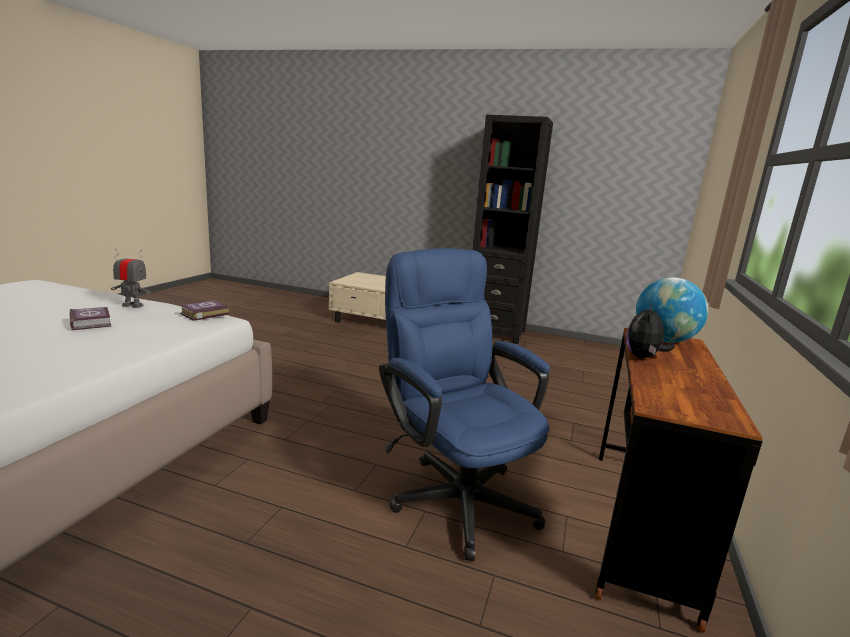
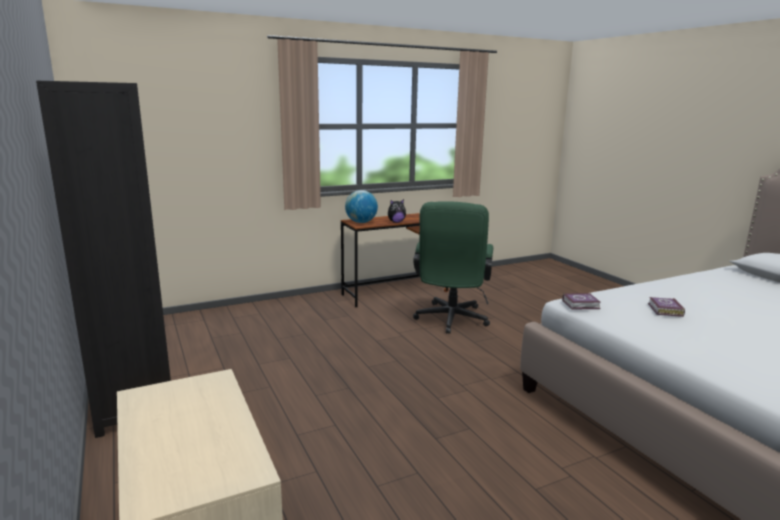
camera: 135 degrees left, 0 degrees up
(133, 305) = (644, 327): toy robot -> none
(455, 493) = (450, 321): blue office chair -> green office chair

